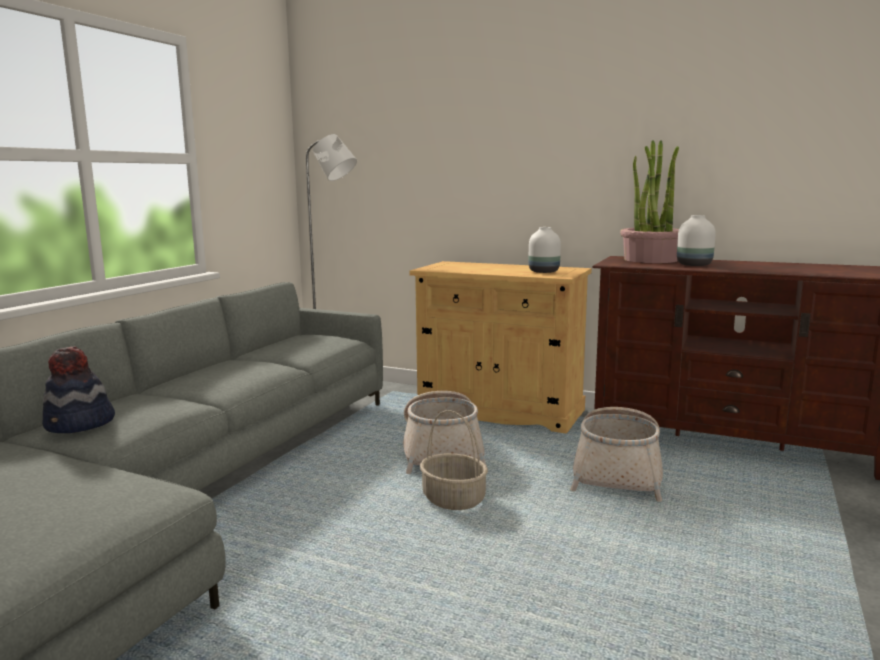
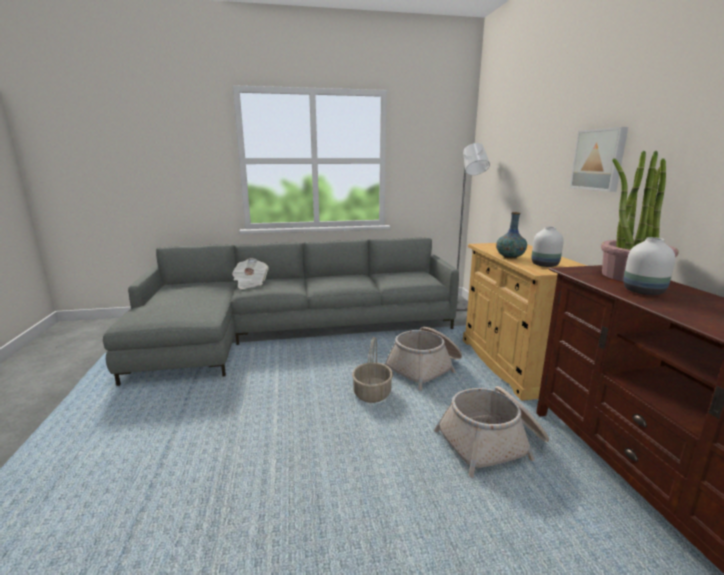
camera: 55 degrees right, 5 degrees up
(79, 424) = (250, 283): hat -> newspaper
(496, 272) = (510, 257): none -> vase
(553, 153) = (599, 159): none -> picture

